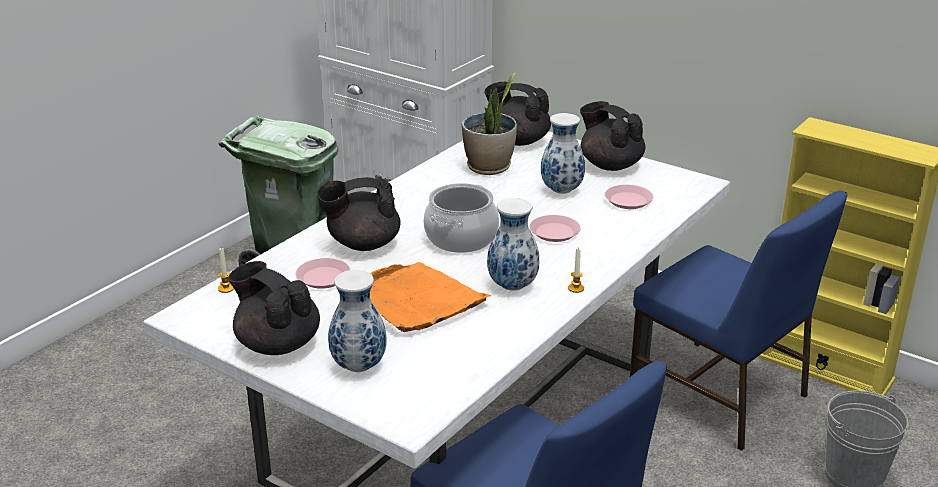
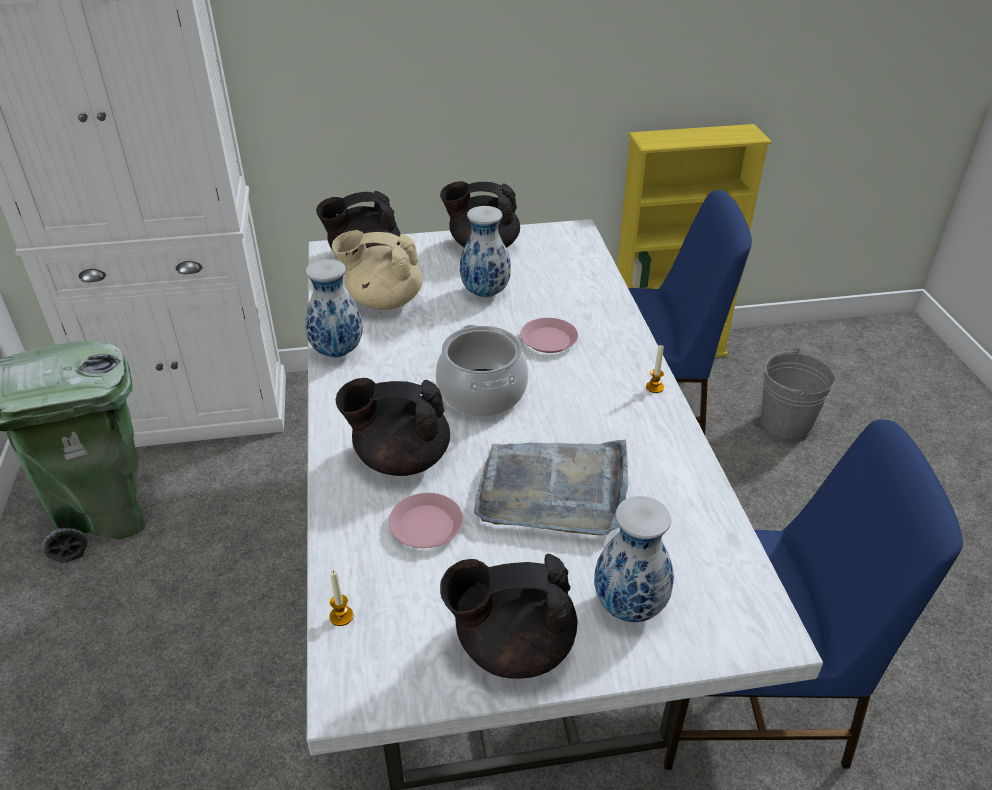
camera: 45 degrees left, 10 degrees up
(362, 244) = (400, 458): black teapot -> black teapot turned 60 degrees clockwise
(415, 300) = (554, 490): orange tray -> grey tray
(489, 167) = (383, 301): potted plant -> beige teapot
(513, 286) = (606, 417): vase -> vase (337, 351)
(628, 200) = (553, 275): pink plate -> none

